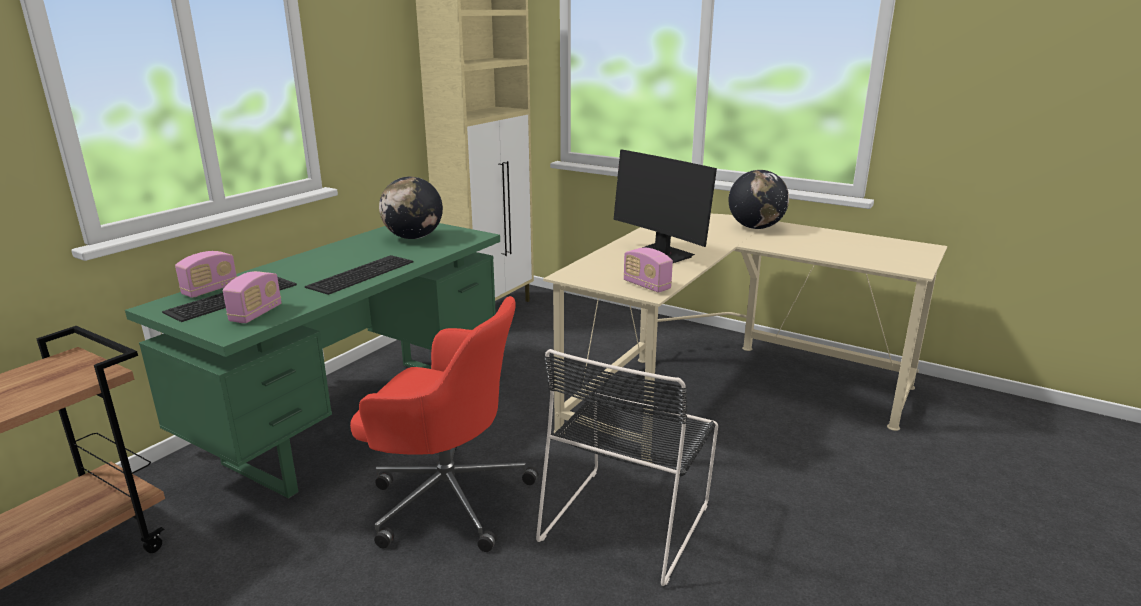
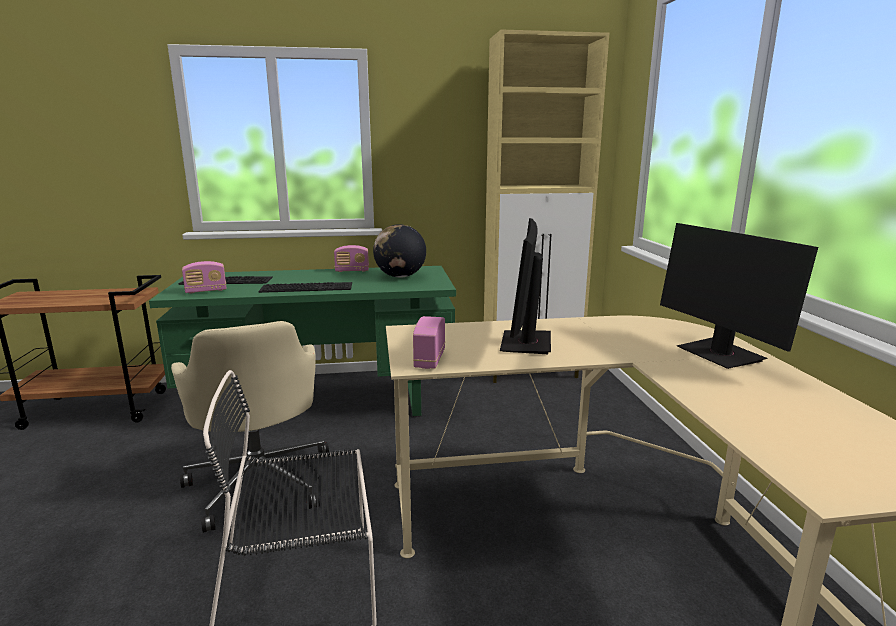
camera: 50 degrees right, 5 degrees down
(210, 290) = (234, 274): radio -> radio (352, 271)
(446, 497) = (260, 481): red office chair -> beige office chair
(755, 227) = (720, 354): globe -> monitor

